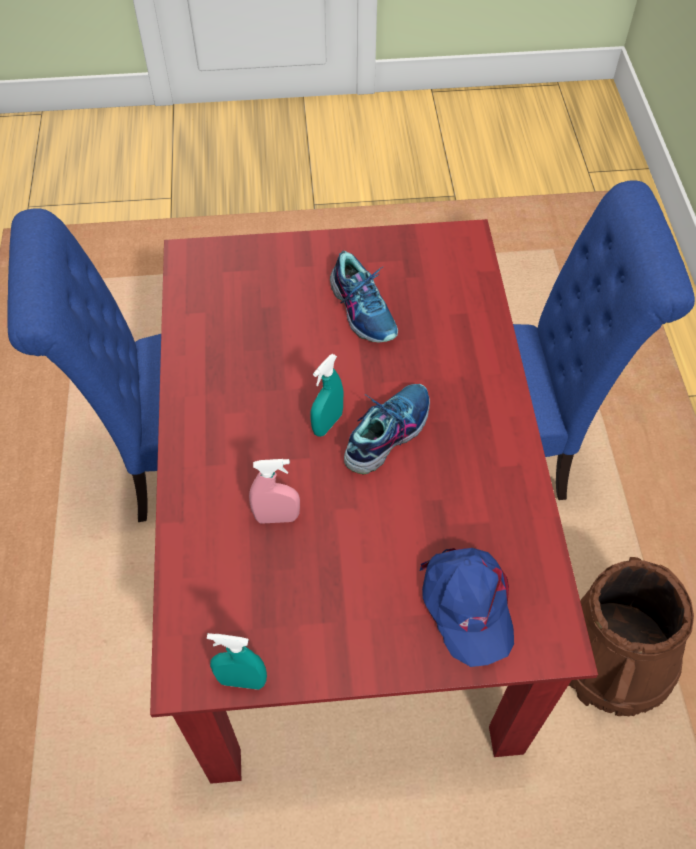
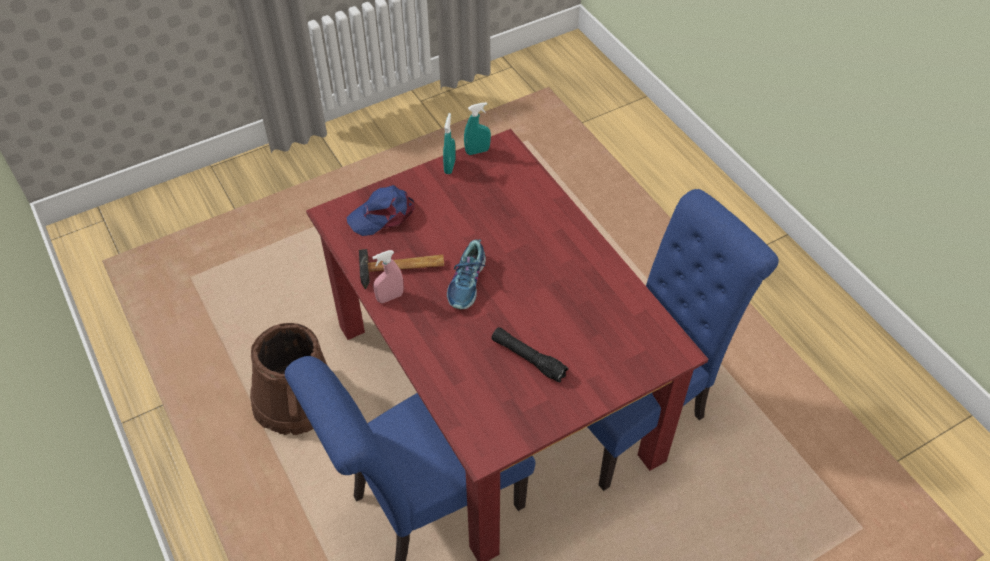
camera: 155 degrees right, 5 degrees down
(277, 517) = (504, 218): pink spray bottle -> pink spray bottle (390, 297)
(327, 423) = (507, 275): turquoise spray bottle -> turquoise spray bottle (449, 166)
(363, 309) = (528, 359): shoe -> black flashlight
(466, 605) = (383, 215): blue cap -> blue cap turned 75 degrees counterclockwise
(471, 490) = (402, 269): none -> hammer

